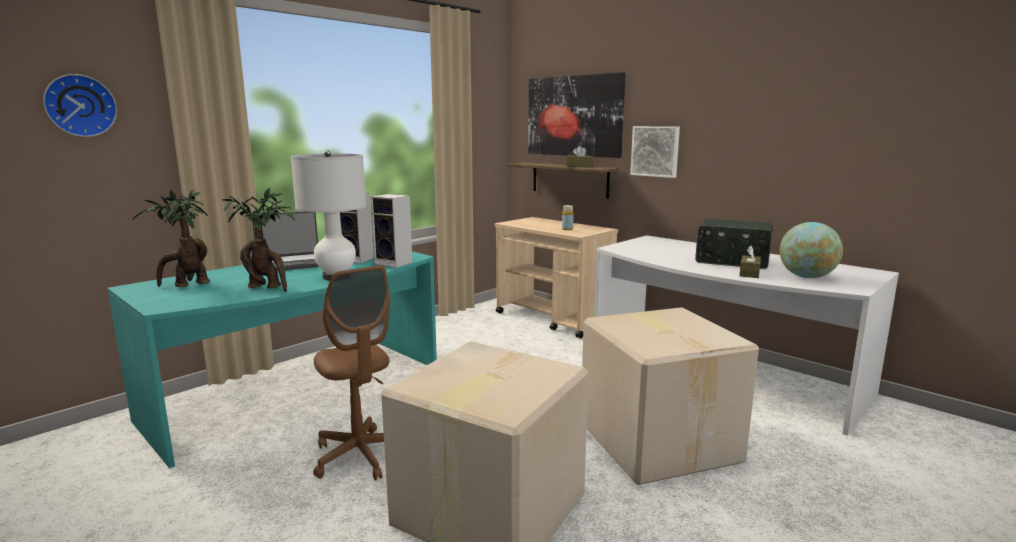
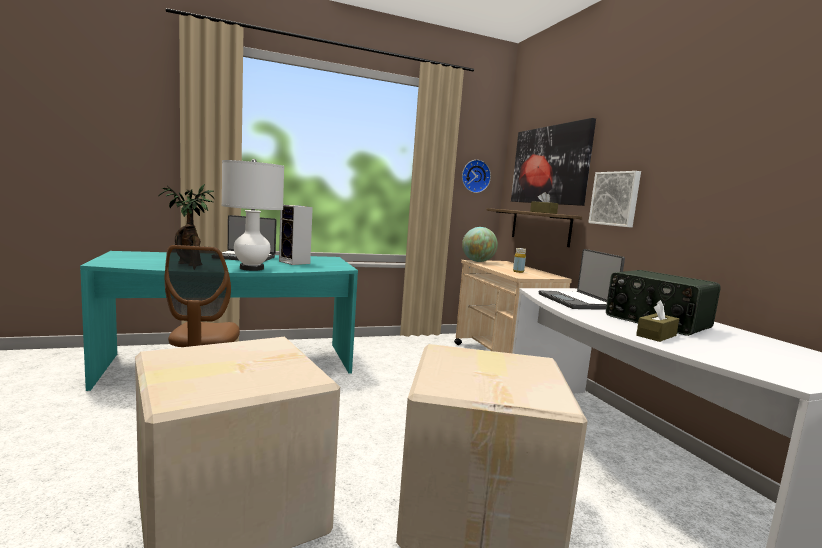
camera: 25 degrees right, 5 degrees down
(80, 106) = (122, 121): wall clock -> wall clock (475, 176)
(187, 285) = (152, 256): potted plant -> none
(395, 263) = (316, 269): speaker -> none
(658, 253) = (576, 301): none -> laptop
(806, 277) = (736, 354): globe -> globe (478, 261)

